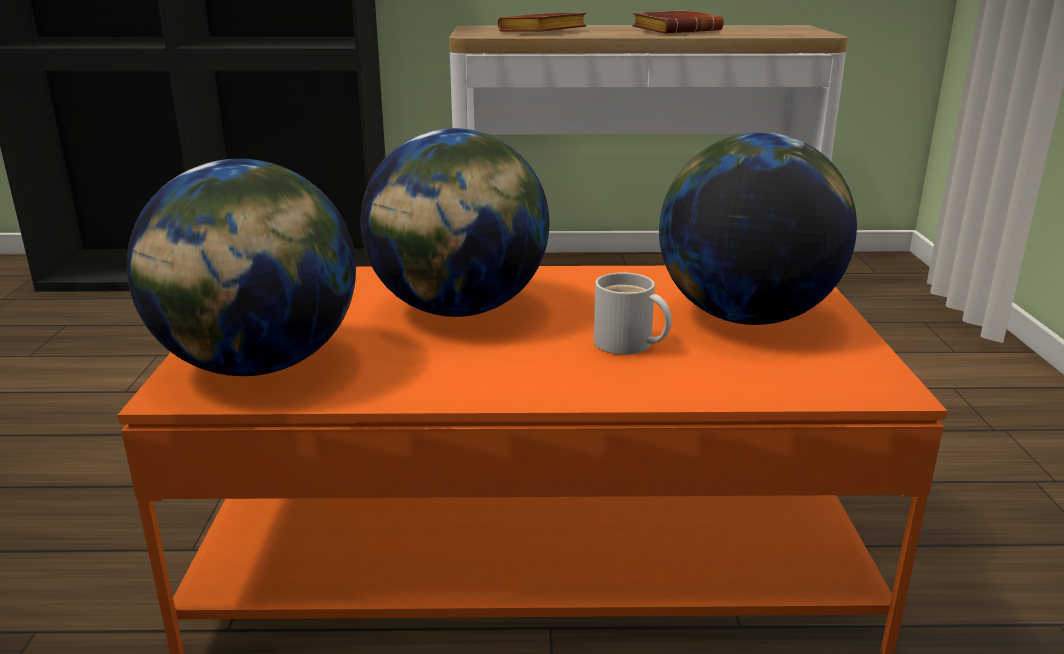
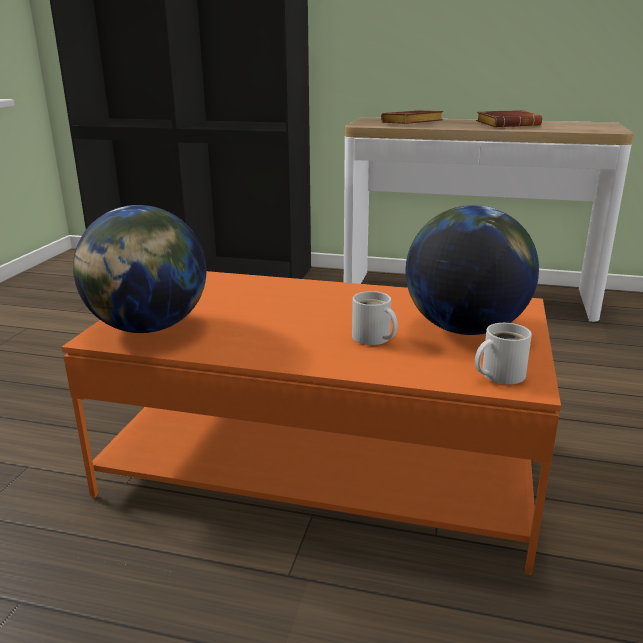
camera: 15 degrees right, 0 degrees up
(458, 310) = (282, 306): globe -> none
(837, 377) = (498, 374): none -> white mug

